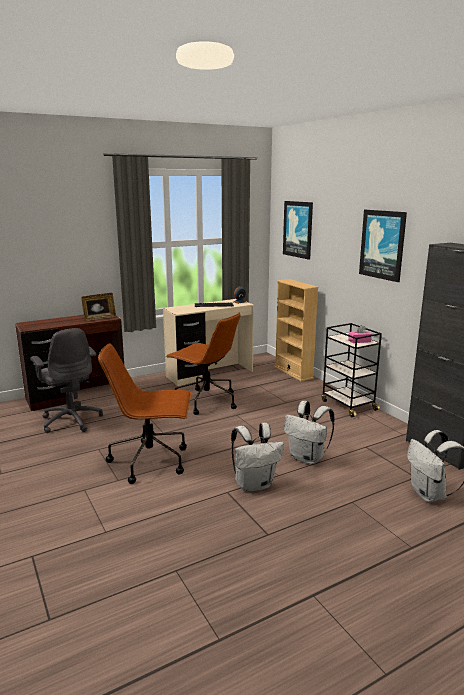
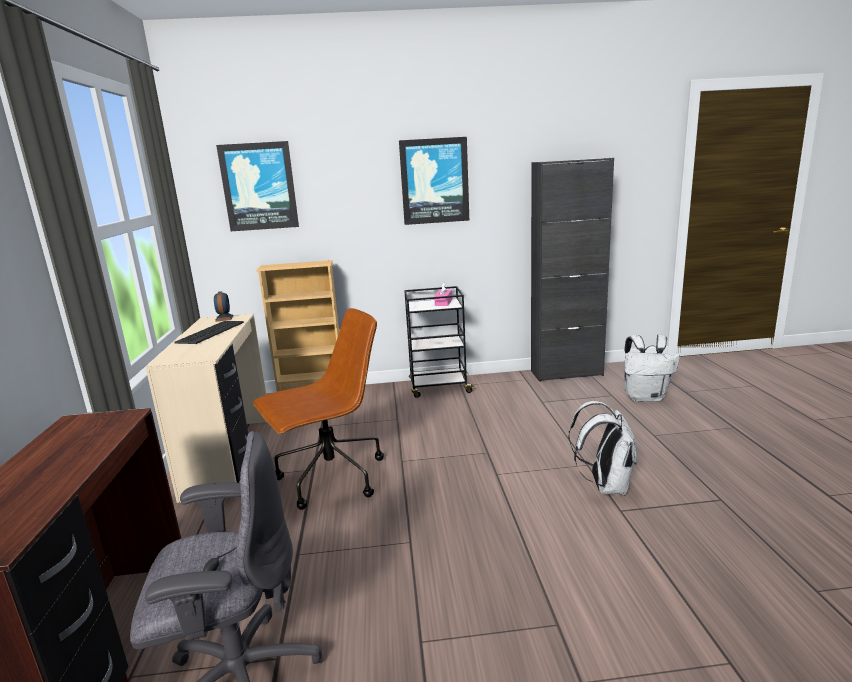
camera: 65 degrees left, 0 degrees up
(99, 318) = (102, 430): picture frame -> none
(151, 461) = (504, 571): brown office chair -> none
(308, 458) = (553, 437): white backpack -> none

